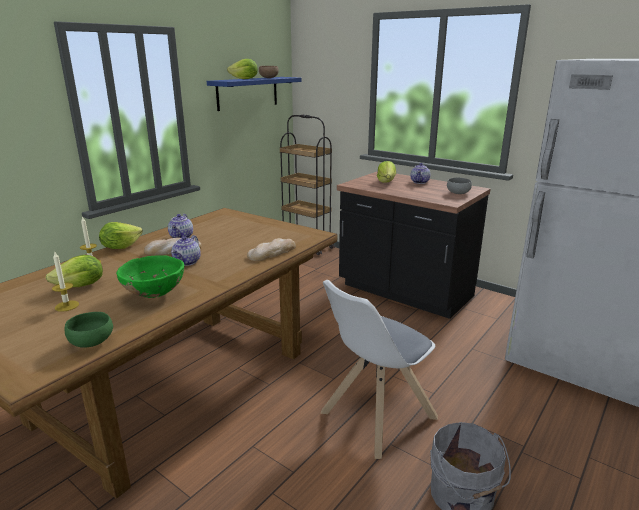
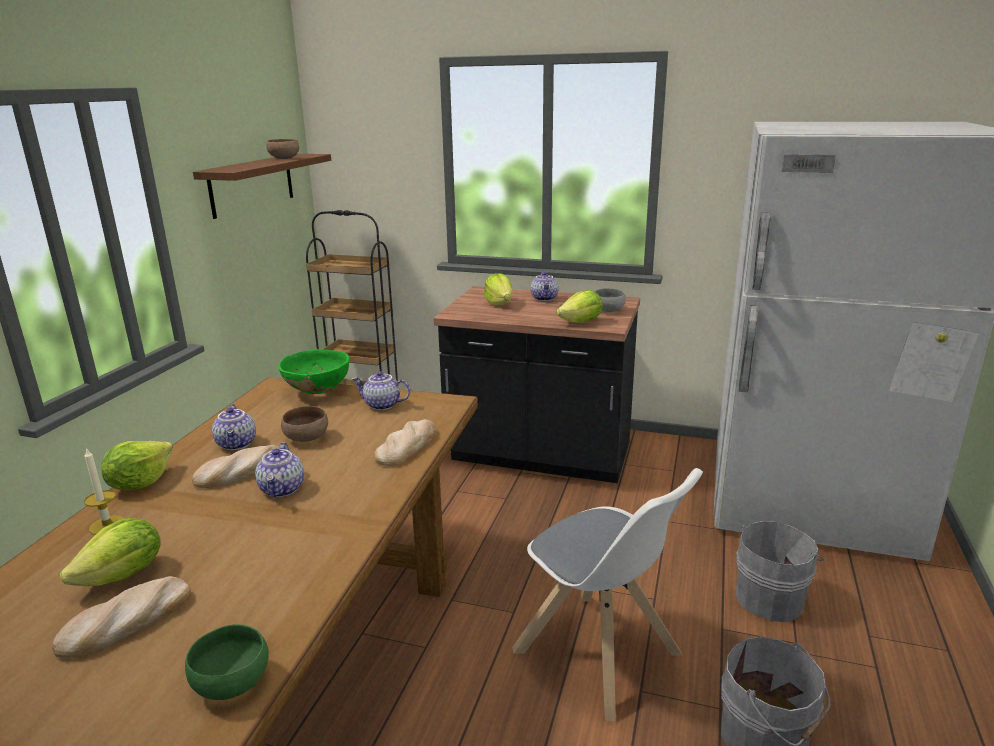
camera: 20 degrees left, 0 degrees up
(67, 306) = (126, 622): candle -> bread
(154, 295) = (273, 562): green bowl -> green bowl (317, 391)
(220, 240) = (307, 438): none -> brown bowl
(244, 79) = (252, 164): lettuce -> lettuce (581, 322)
(247, 93) = (252, 184): blue shelf -> brown shelf
(275, 230) = (381, 405): none -> teapot
(375, 416) = (600, 655): chair -> chair turned 75 degrees counterclockwise
(522, 413) = (771, 597): none -> grey bucket

